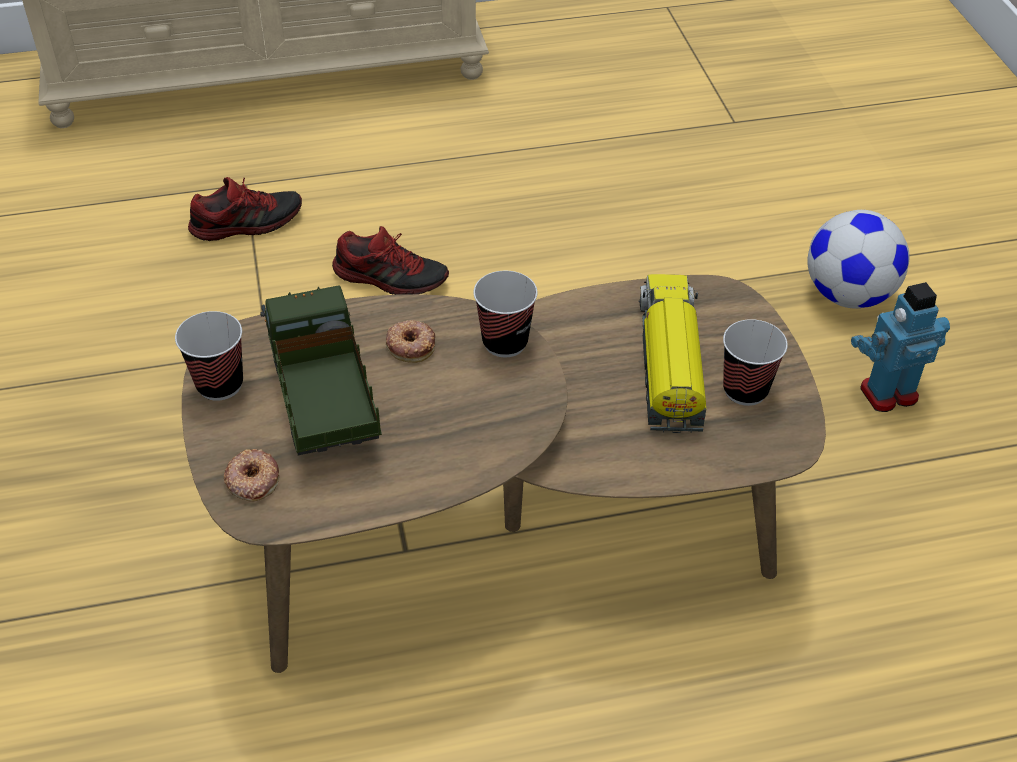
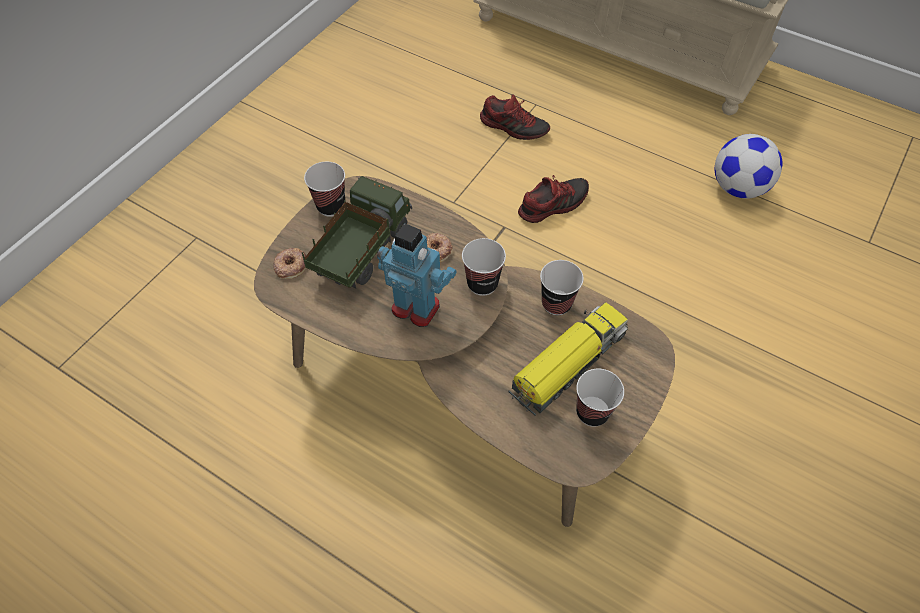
camera: 45 degrees right, 10 degrees up
(391, 277) = (552, 204): shoe -> shoe turned 90 degrees counterclockwise
(589, 319) = (556, 303): none -> cup
(848, 295) = (813, 405): football -> football (738, 188)
(887, 392) = (764, 482): toy robot -> toy robot (416, 307)

